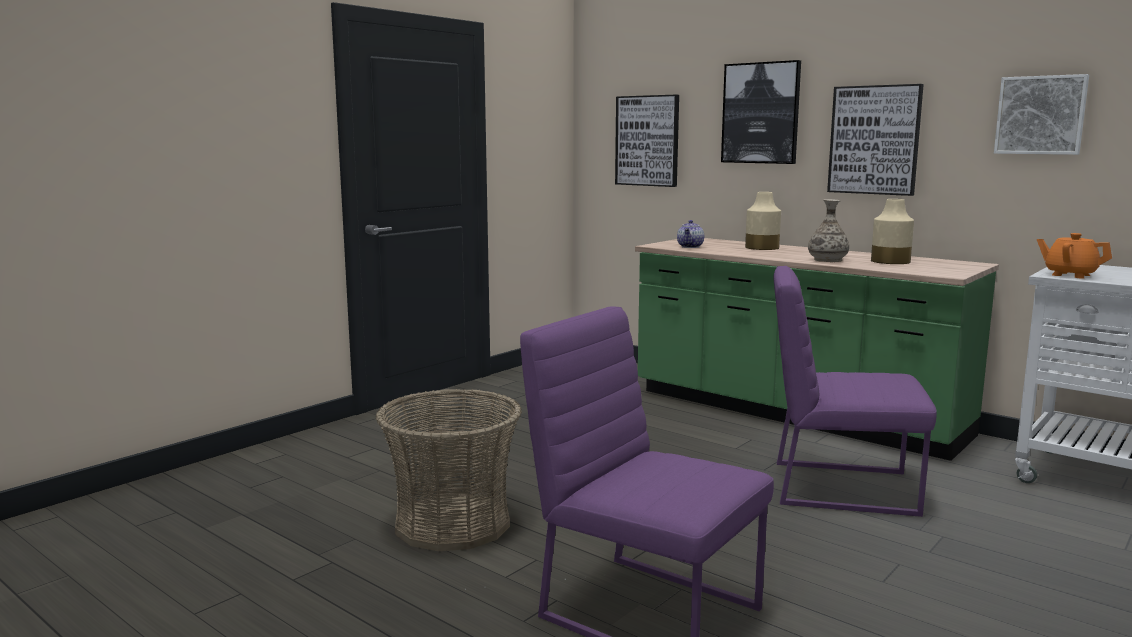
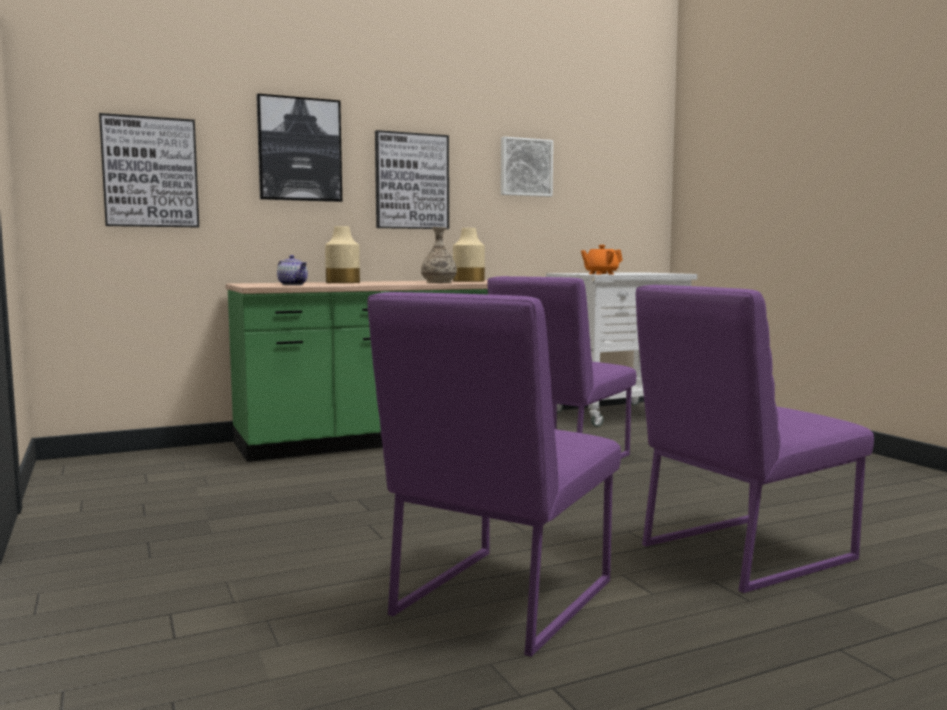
camera: 65 degrees left, 5 degrees down
(452, 523) = (499, 599): basket -> purple chair

